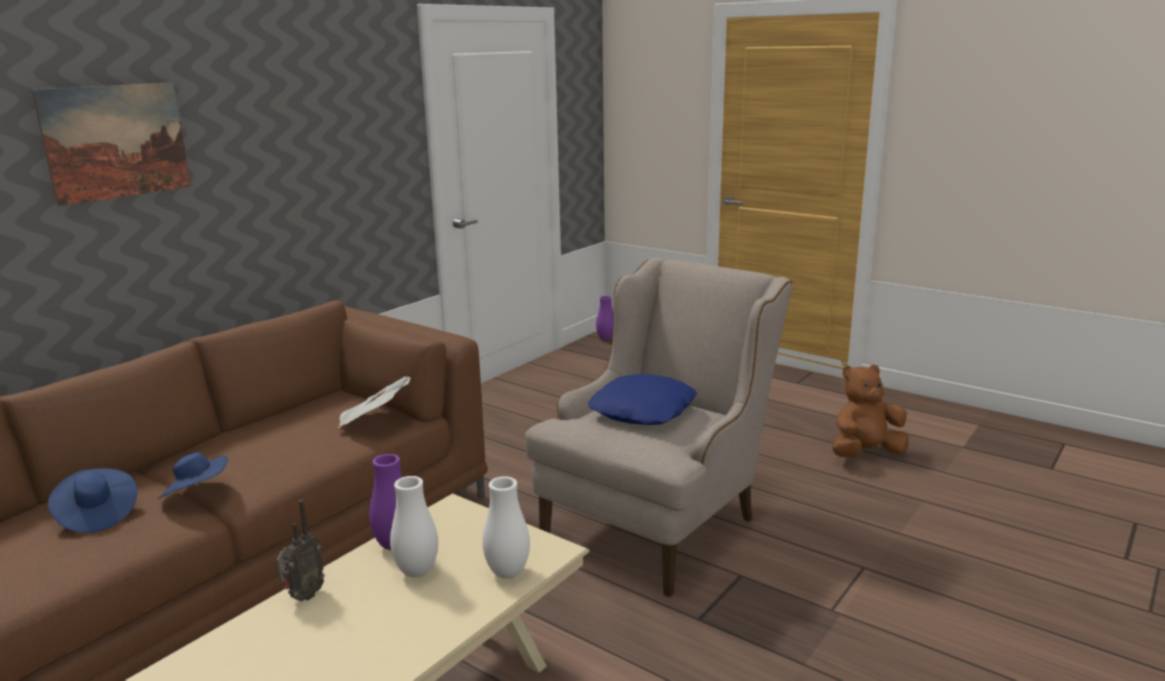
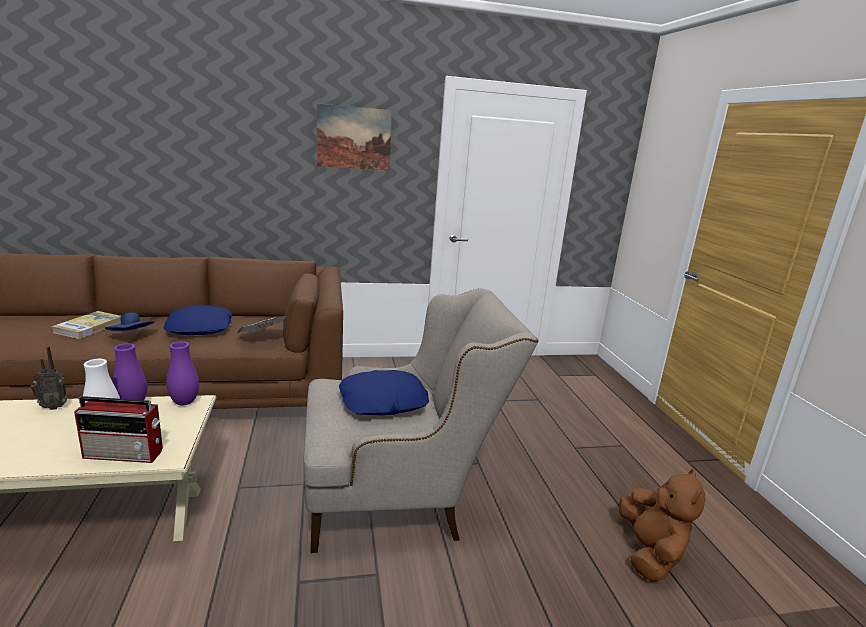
camera: 40 degrees right, 0 degrees up
(96, 515) = (89, 327): blue hat -> book
(116, 141) = (205, 137): picture -> picture (354, 138)
(263, 446) = (200, 327): none -> blue pillow
(508, 573) = (125, 454): white vase -> radio
(606, 339) = (582, 362): purple vase -> purple vase (184, 402)
(865, 454) = (650, 553): brown plush toy -> brown plush toy turned 75 degrees clockwise

